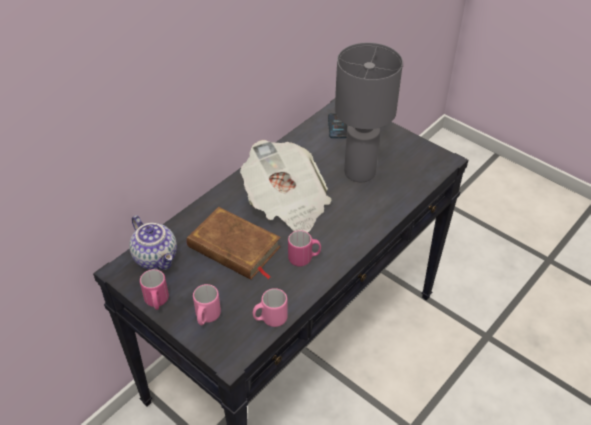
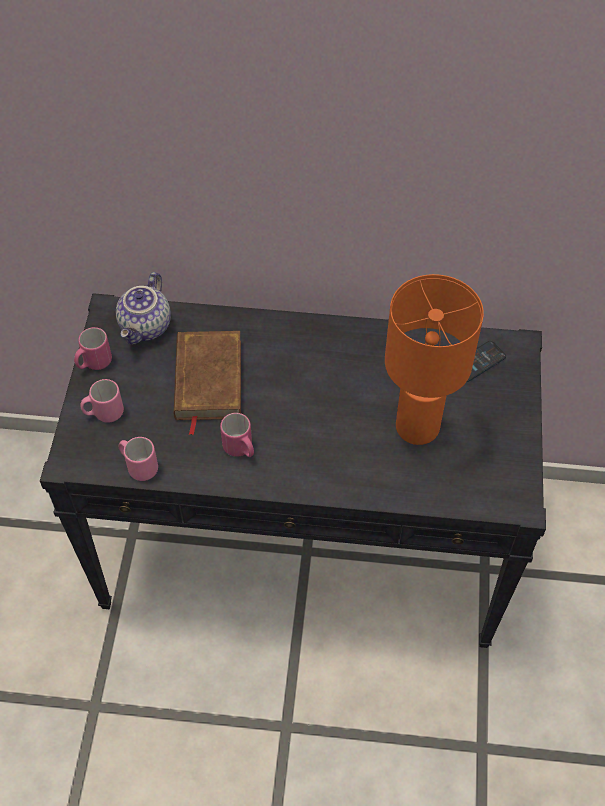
camera: 55 degrees right, 10 degrees up
(287, 203) = (307, 387): newspaper -> none
(360, 172) = (418, 427): grey table lamp -> orange table lamp

